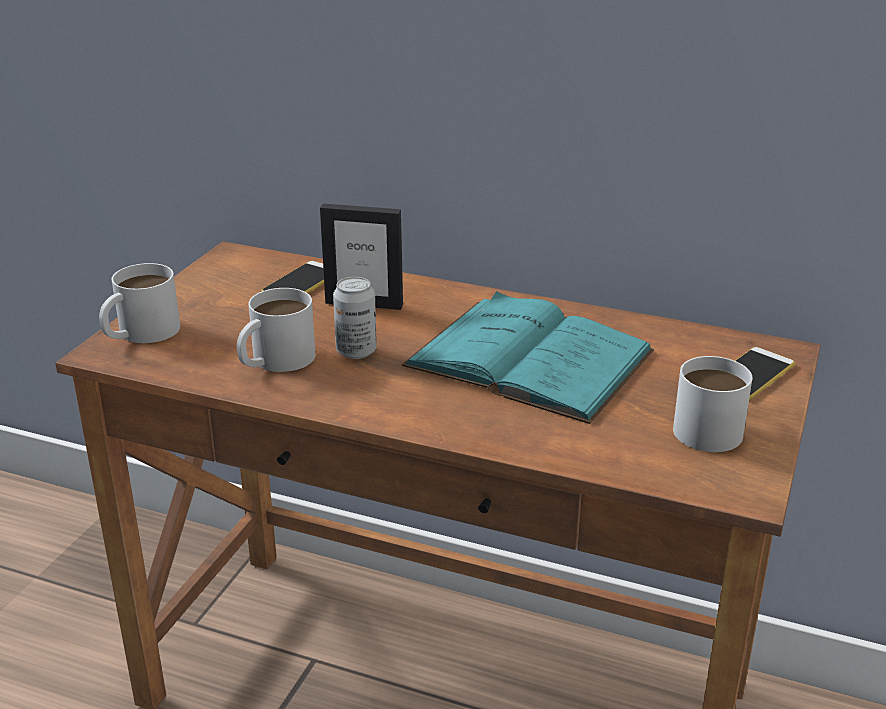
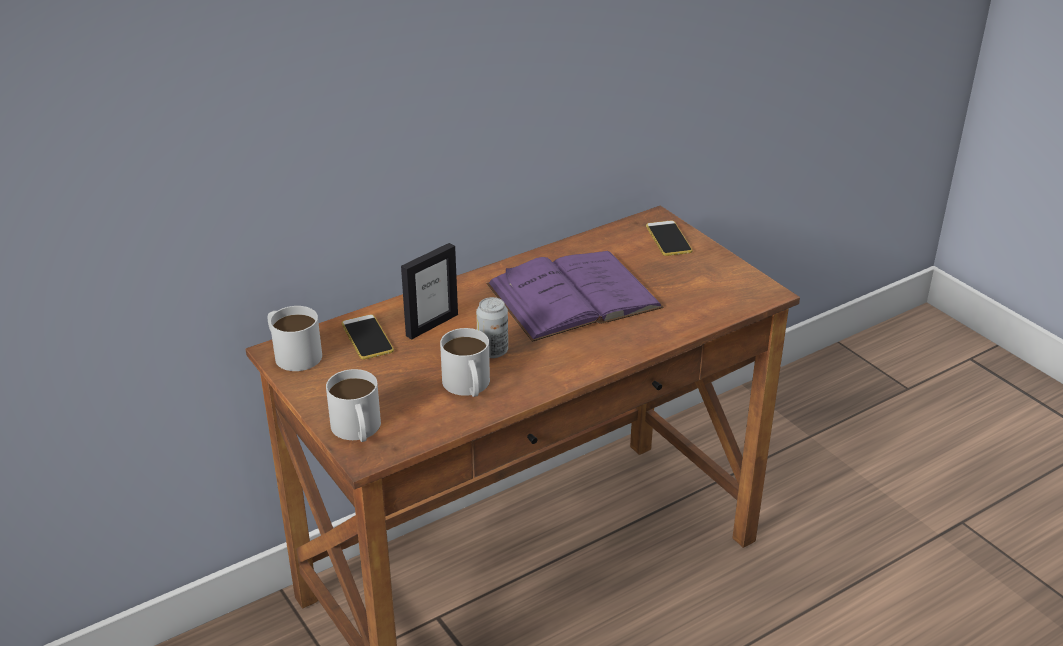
camera: 55 degrees left, 5 degrees up
(529, 358) = (573, 296): turquoise book -> purple book
(707, 424) = (700, 274): white mug -> white mug (292, 353)

